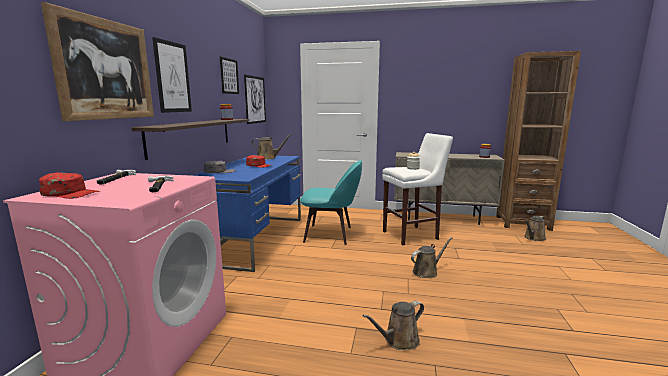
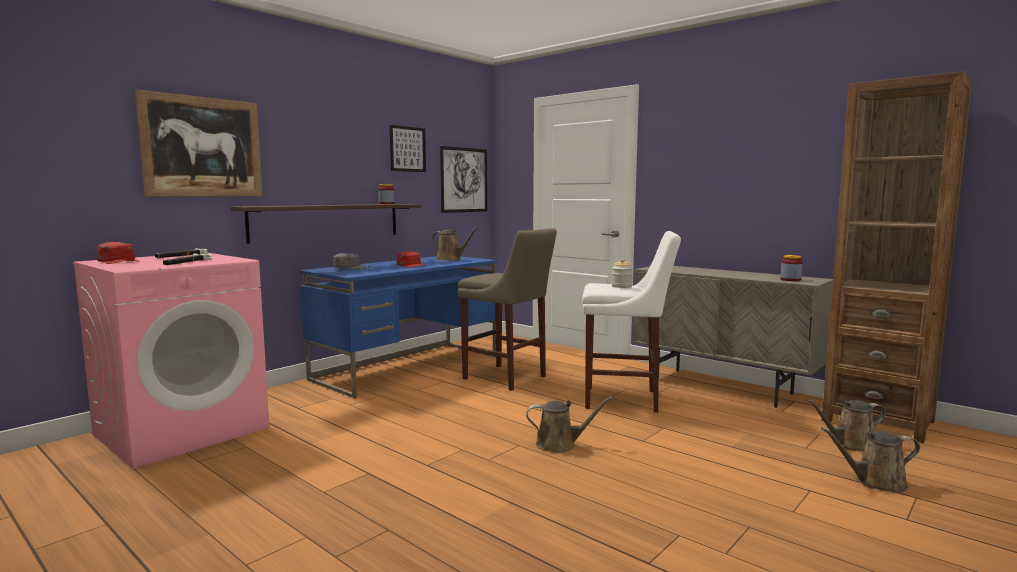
camera: 30 degrees right, 5 degrees down
(173, 77) = (300, 152): picture -> none
(331, 234) = (507, 378): turquoise chair -> beige stool
(399, 340) = (391, 497): brown watering can -> brown watering can (875, 482)

